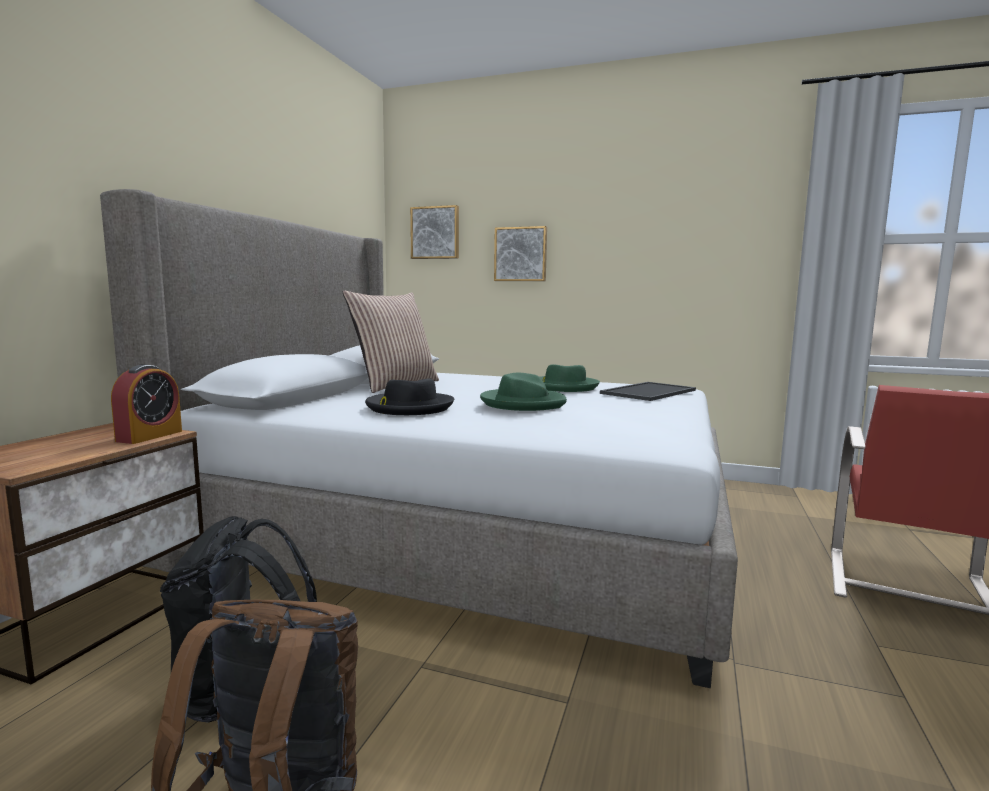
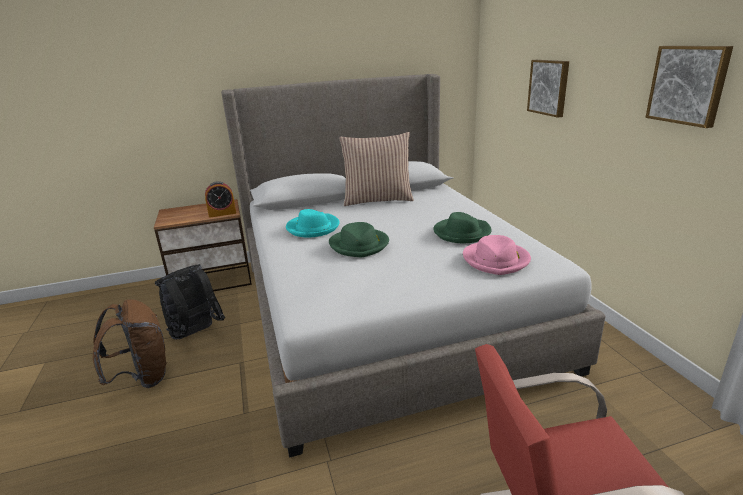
camera: 55 degrees right, 15 degrees up
(409, 407) = (313, 228): black hat -> turquoise hat
(435, 233) = (502, 60): picture -> picture (688, 85)
(648, 391) = (496, 260): tray -> pink hat

